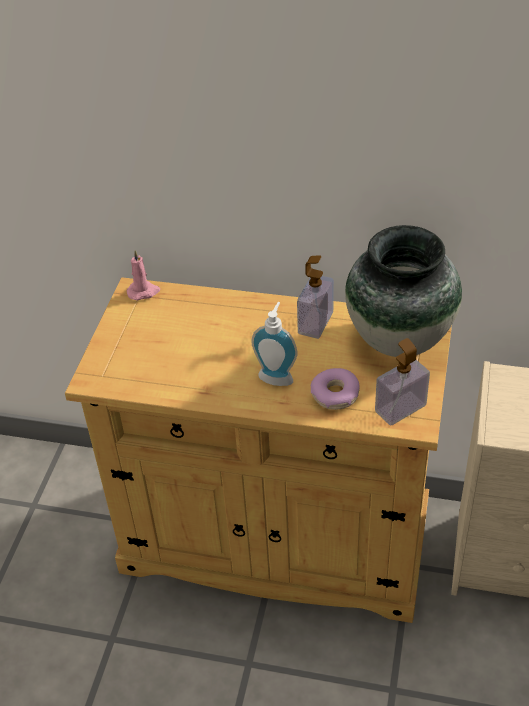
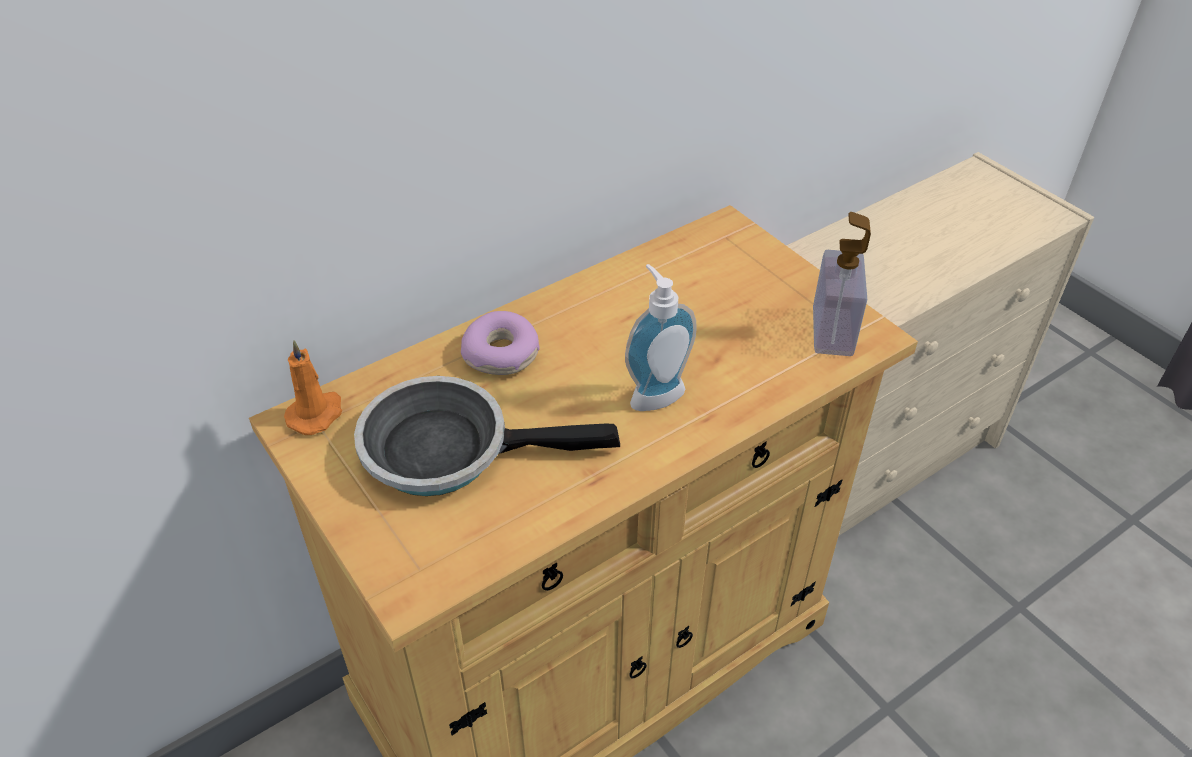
camera: 50 degrees left, 0 degrees up
(143, 292) = (316, 414): pink candle -> orange candle
(169, 340) = (449, 449): none -> frying pan
(315, 323) = (605, 304): soap dispenser -> none
(335, 395) = (749, 366): donut -> donut (502, 354)
(398, 339) = (719, 263): vase -> none

